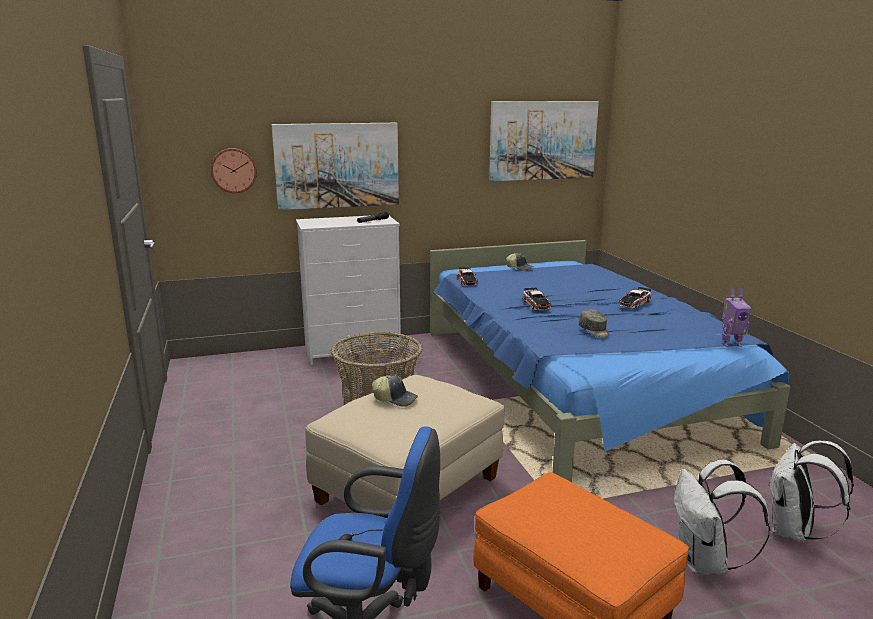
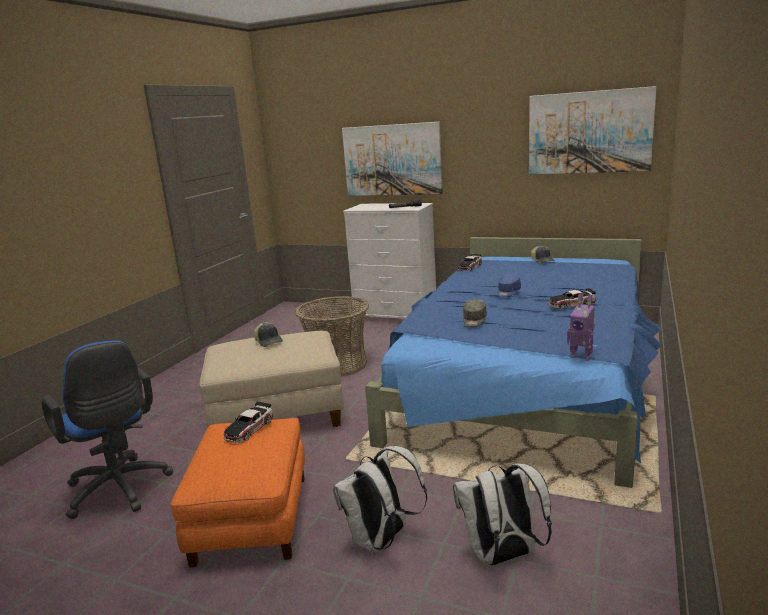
camera: 40 degrees right, 0 degrees up
(233, 170) = (319, 164): wall clock -> none
(536, 304) = (477, 292): toy car -> toy car (249, 429)
(563, 300) = (508, 292): none -> blue cap

